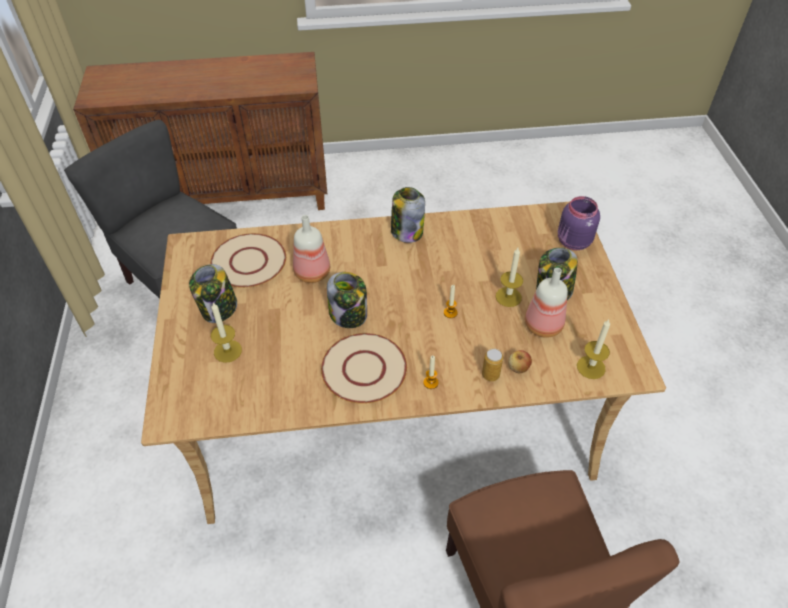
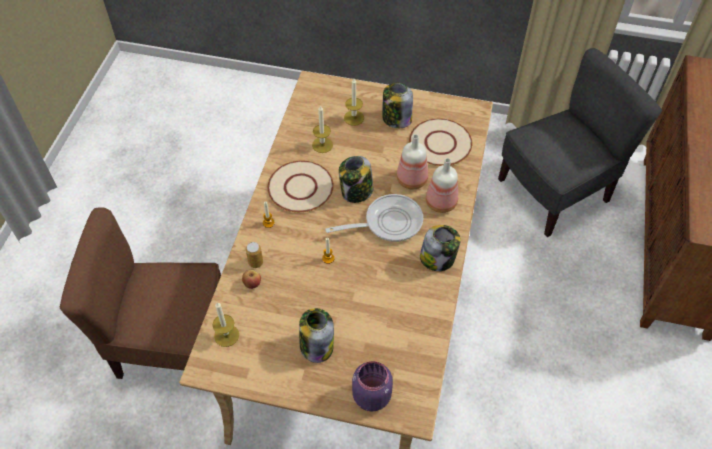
camera: 110 degrees right, 5 degrees up
(379, 277) = (388, 222): none -> frying pan
(508, 297) = (326, 307): candle -> candle (322, 145)
(543, 326) = (282, 320): bottle -> bottle (440, 202)

